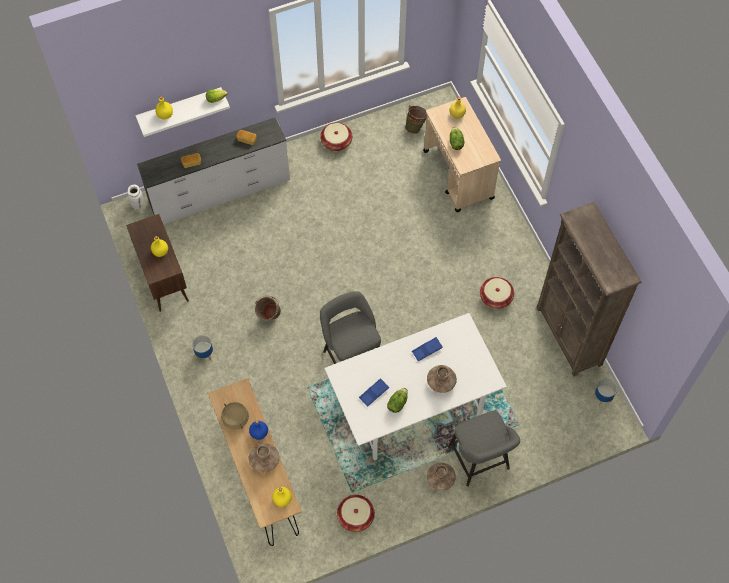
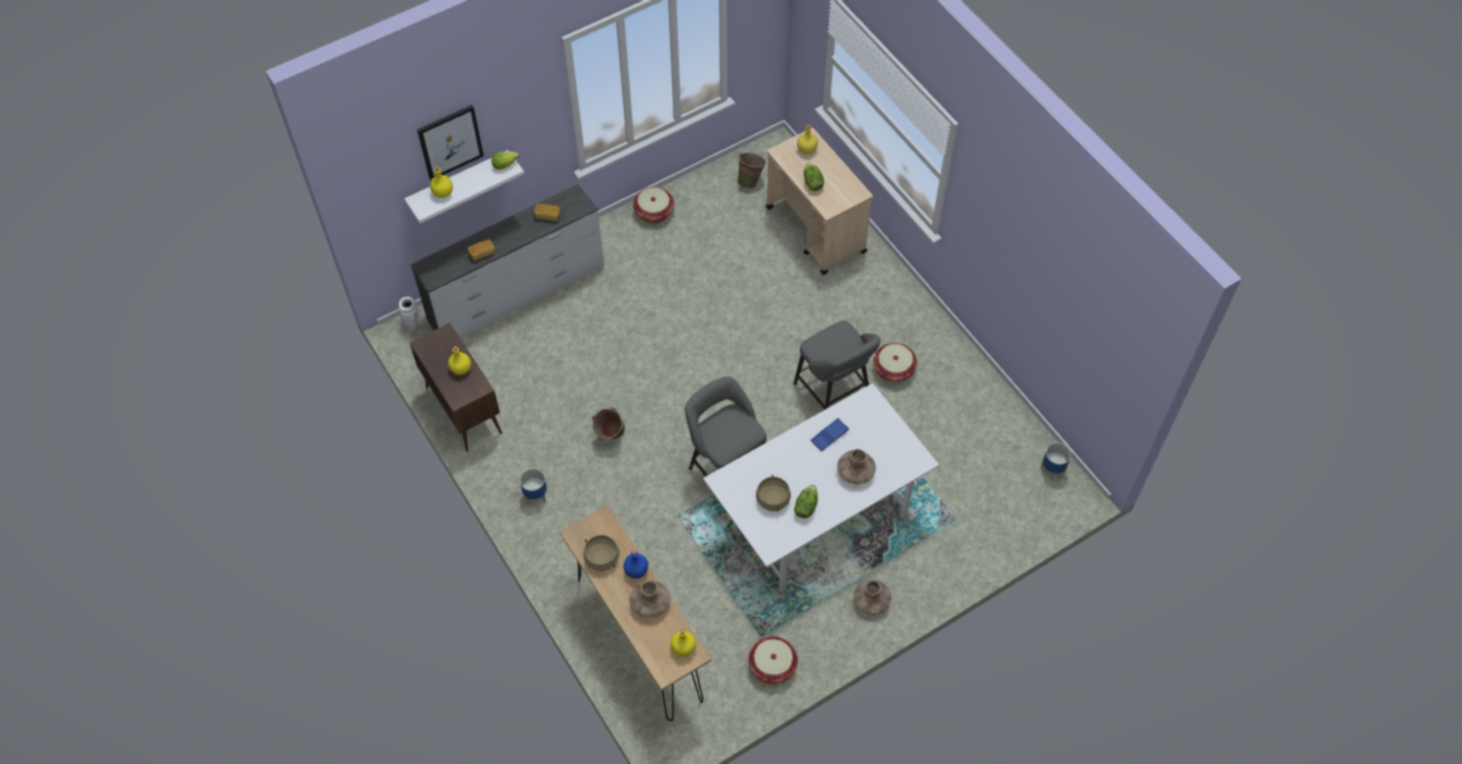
camera: 10 degrees left, 5 degrees down
(174, 78) = (450, 142): none -> picture
(374, 393) = (773, 499): blue tray -> beige cooking pot
(480, 461) = (917, 571): grey stool -> grey stool (834, 393)
(569, 336) = (995, 402): brown bookcase -> none

